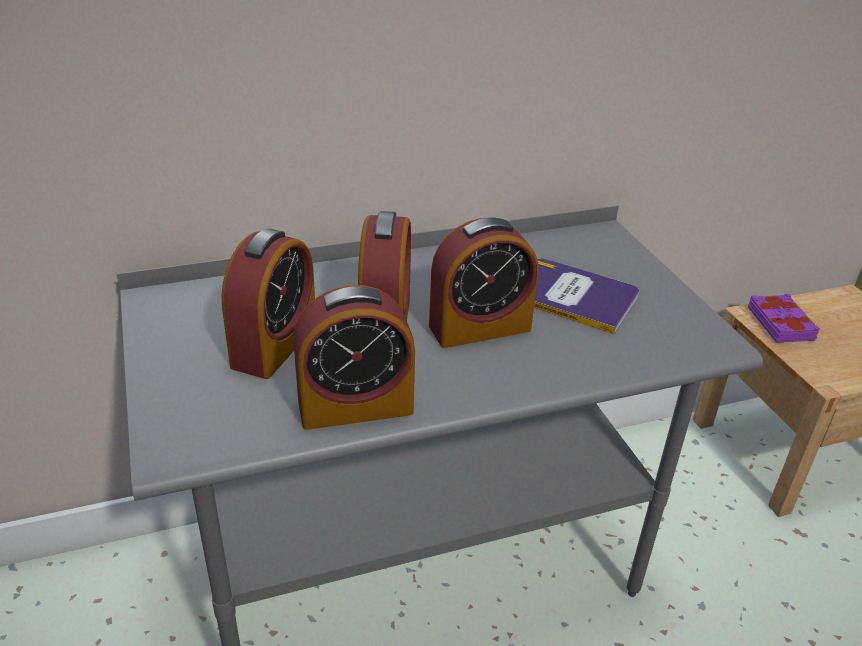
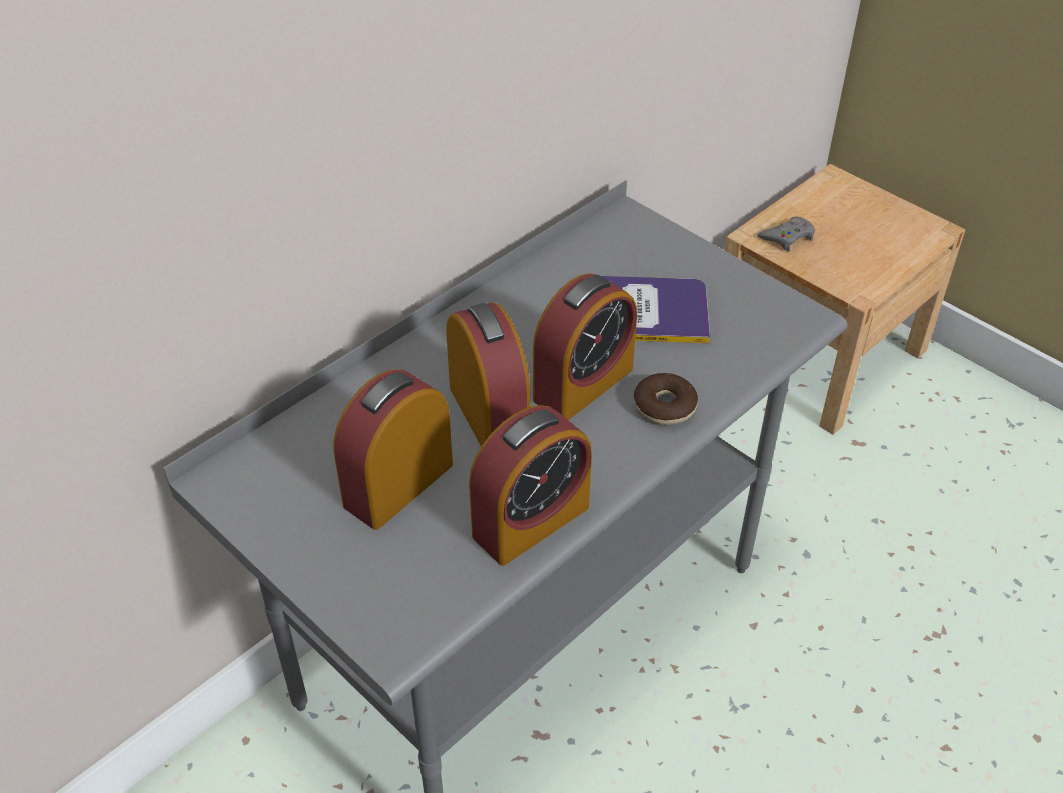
camera: 25 degrees left, 10 degrees up
(275, 345) = (398, 484): alarm clock -> alarm clock turned 135 degrees counterclockwise
(538, 365) = (664, 406): none -> donut
(781, 323) = (787, 237): purple book -> grey game controller

